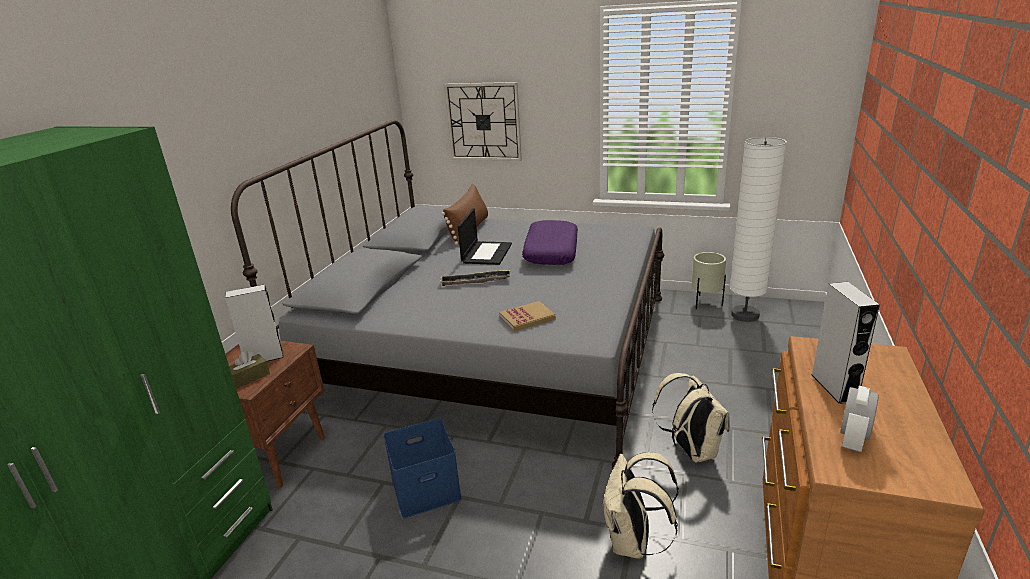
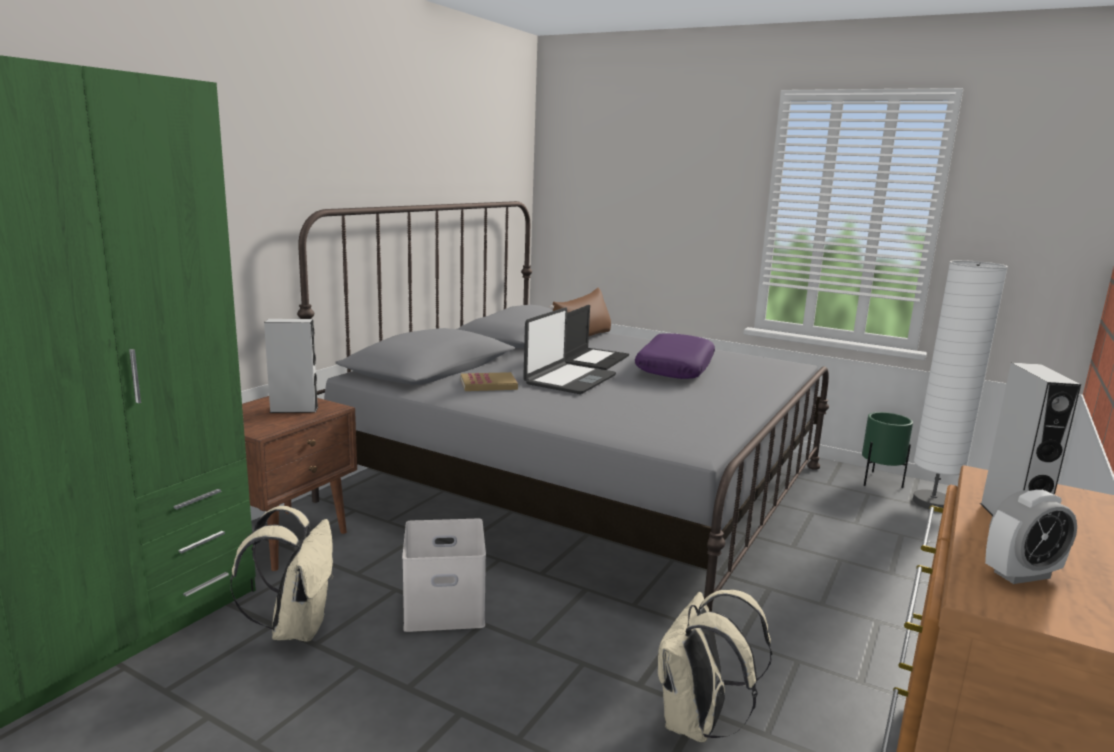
camera: 10 degrees right, 10 degrees down
(248, 377) = (268, 422): brown tissue box -> none
(427, 488) = (446, 606): blue storage box -> white storage box
(475, 281) = (569, 380): tray -> laptop
(483, 122) = (624, 219): wall clock -> none
(527, 318) = (617, 419): book -> book (488, 384)
(691, 450) = (813, 636): beige backpack -> beige backpack (296, 627)
(705, 303) = (879, 482): beige planter -> green planter
(853, 440) = (1021, 575): alarm clock -> alarm clock turned 150 degrees counterclockwise

